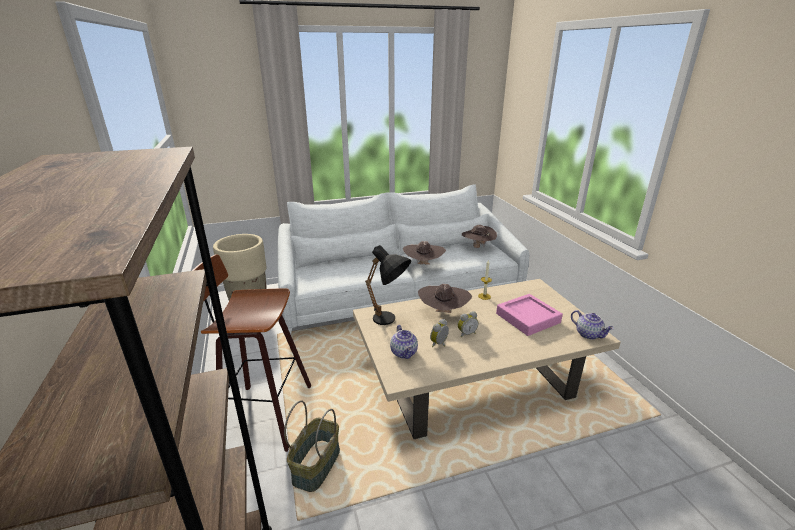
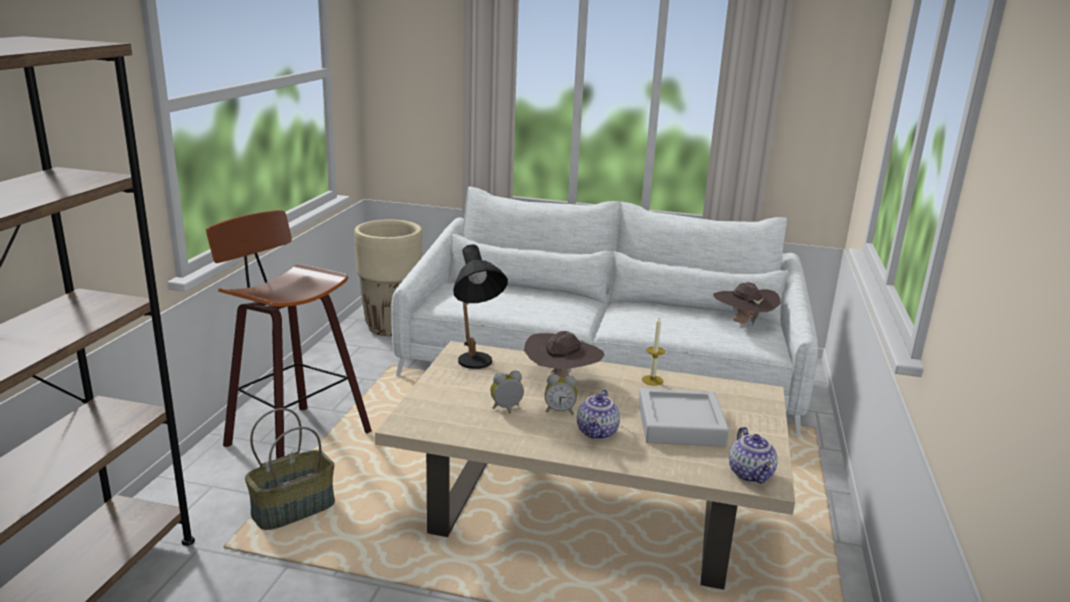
camera: 30 degrees right, 5 degrees down
(404, 353) = (450, 402): teapot -> teapot (598, 432)
(423, 265) = (621, 322): brown hat -> none
(527, 318) = (680, 424): pink tray -> grey tray

